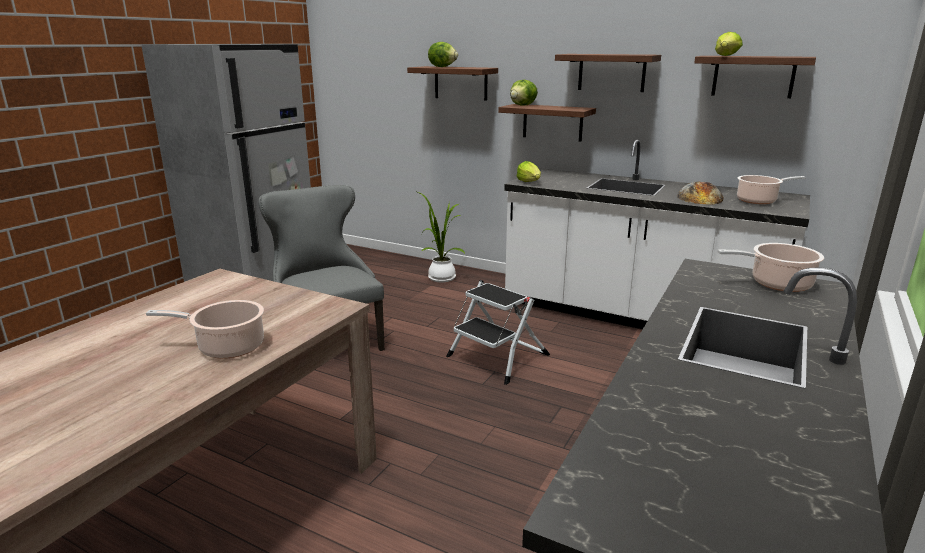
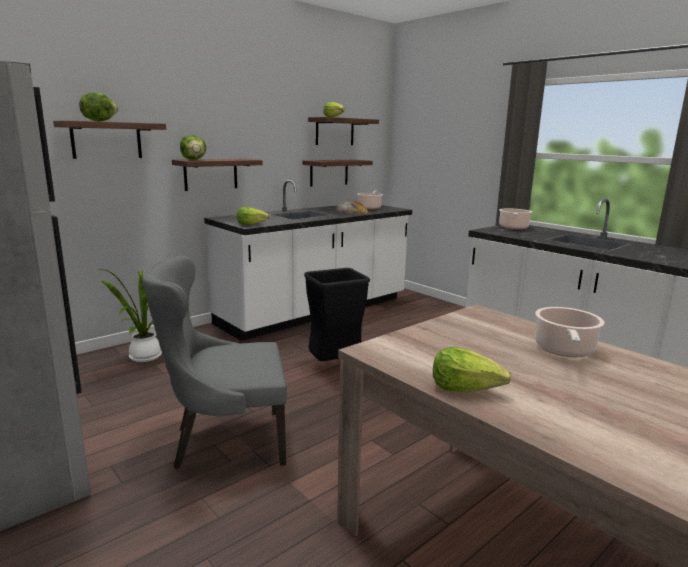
camera: 70 degrees left, 5 degrees down
(140, 310) = (465, 388): none -> lettuce
(498, 357) = (335, 366): step ladder -> black trash can
(611, 72) = (253, 129): shelf -> shelf (329, 172)

